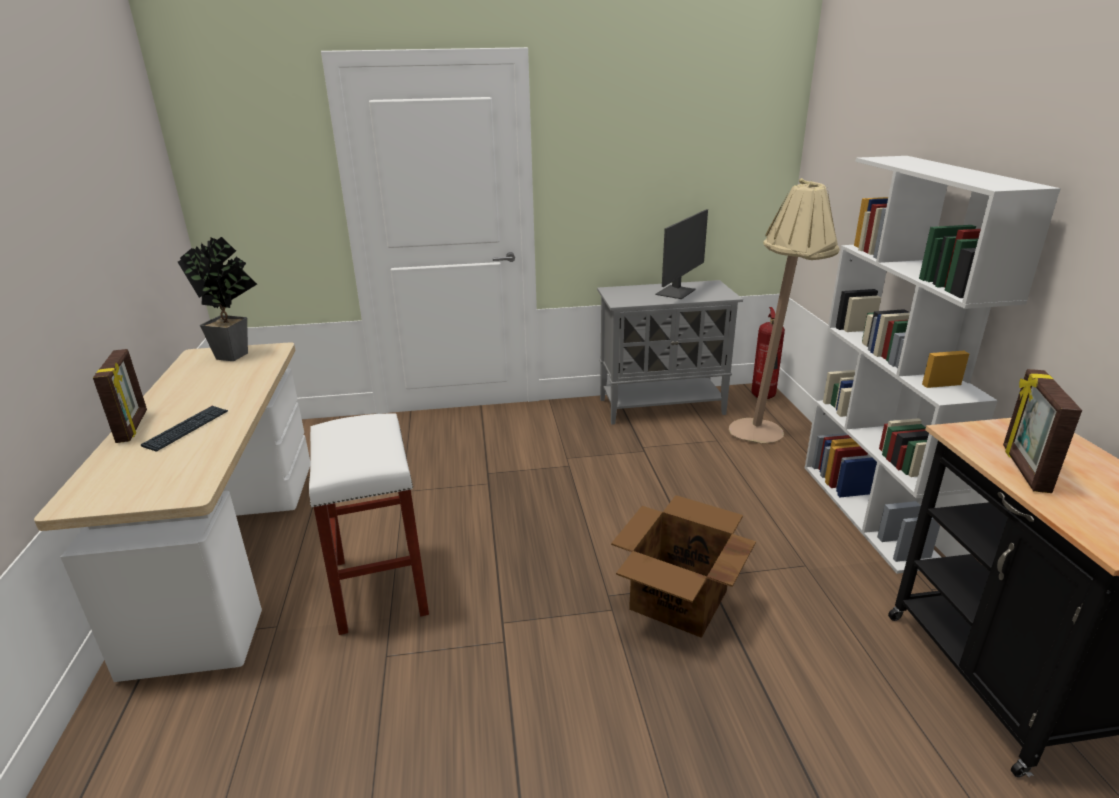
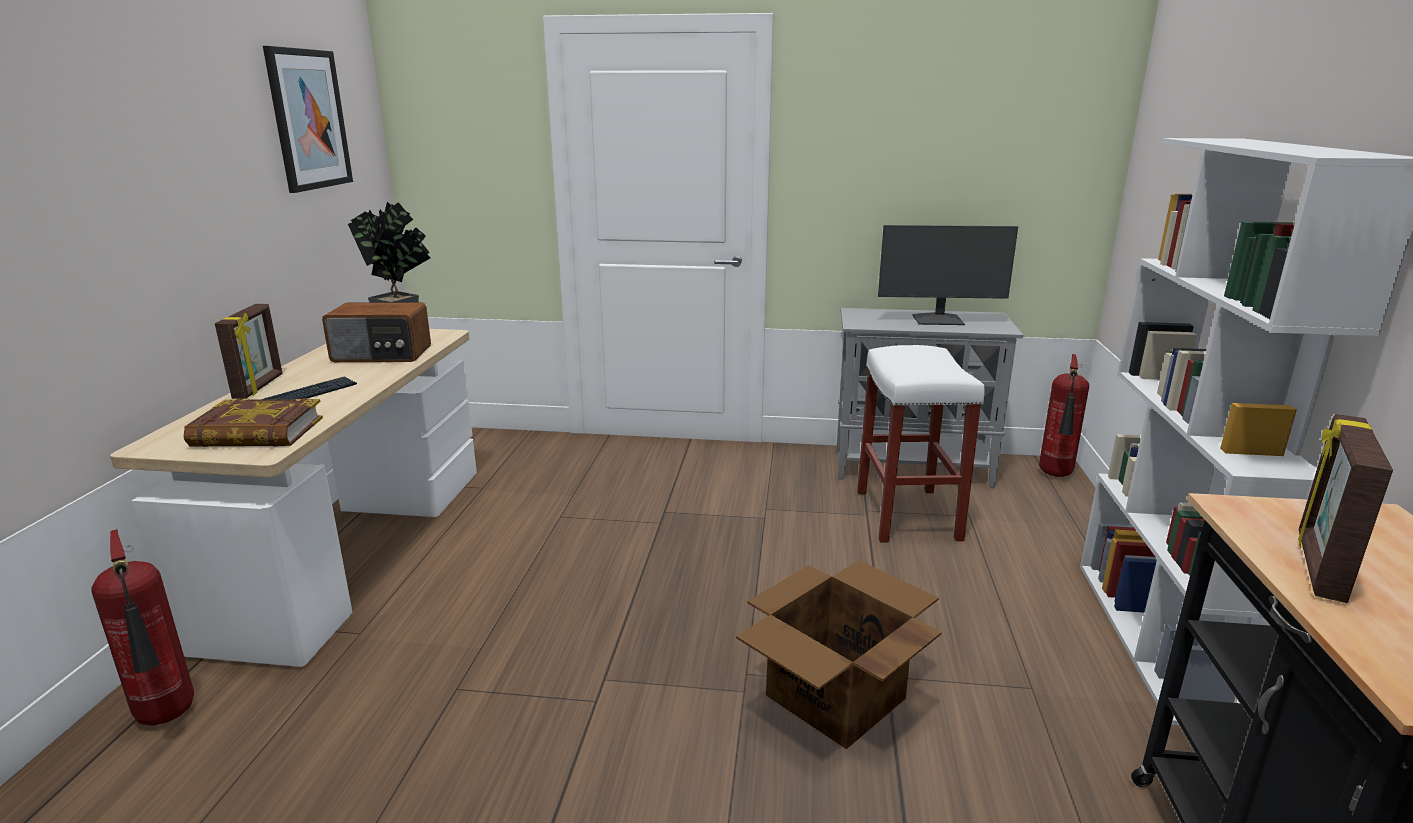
camera: 15 degrees right, 5 degrees down
(116, 163) = (308, 119): none -> picture
(137, 738) = (168, 717): none -> fire extinguisher
(168, 474) = (257, 433): none -> book
(229, 378) = (382, 355): none -> radio
(381, 588) = (487, 614): white stool -> white stool (908, 516)
(676, 292) = (938, 320): monitor -> monitor turned 45 degrees clockwise
(765, 437) = (1039, 521): beige floor lamp -> none

